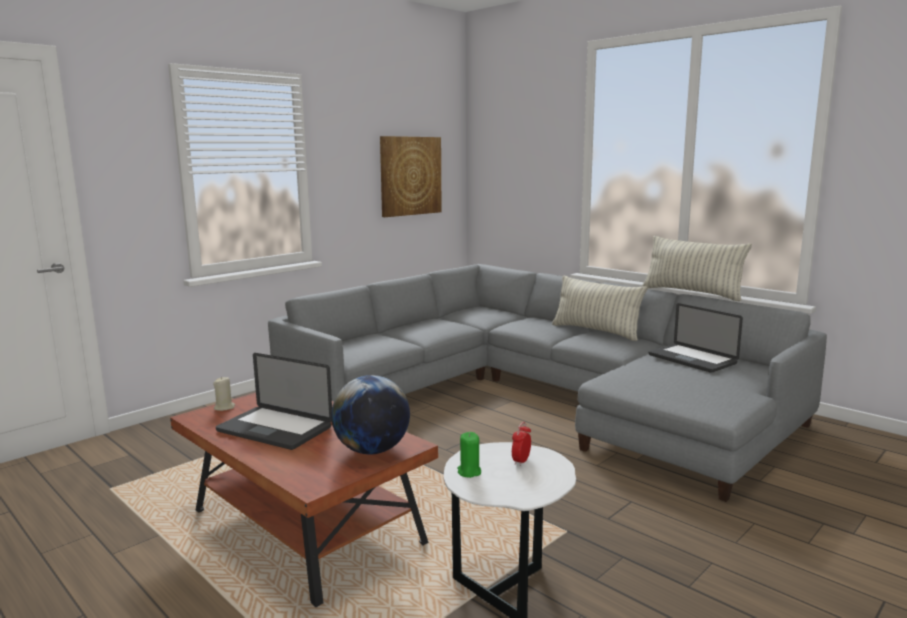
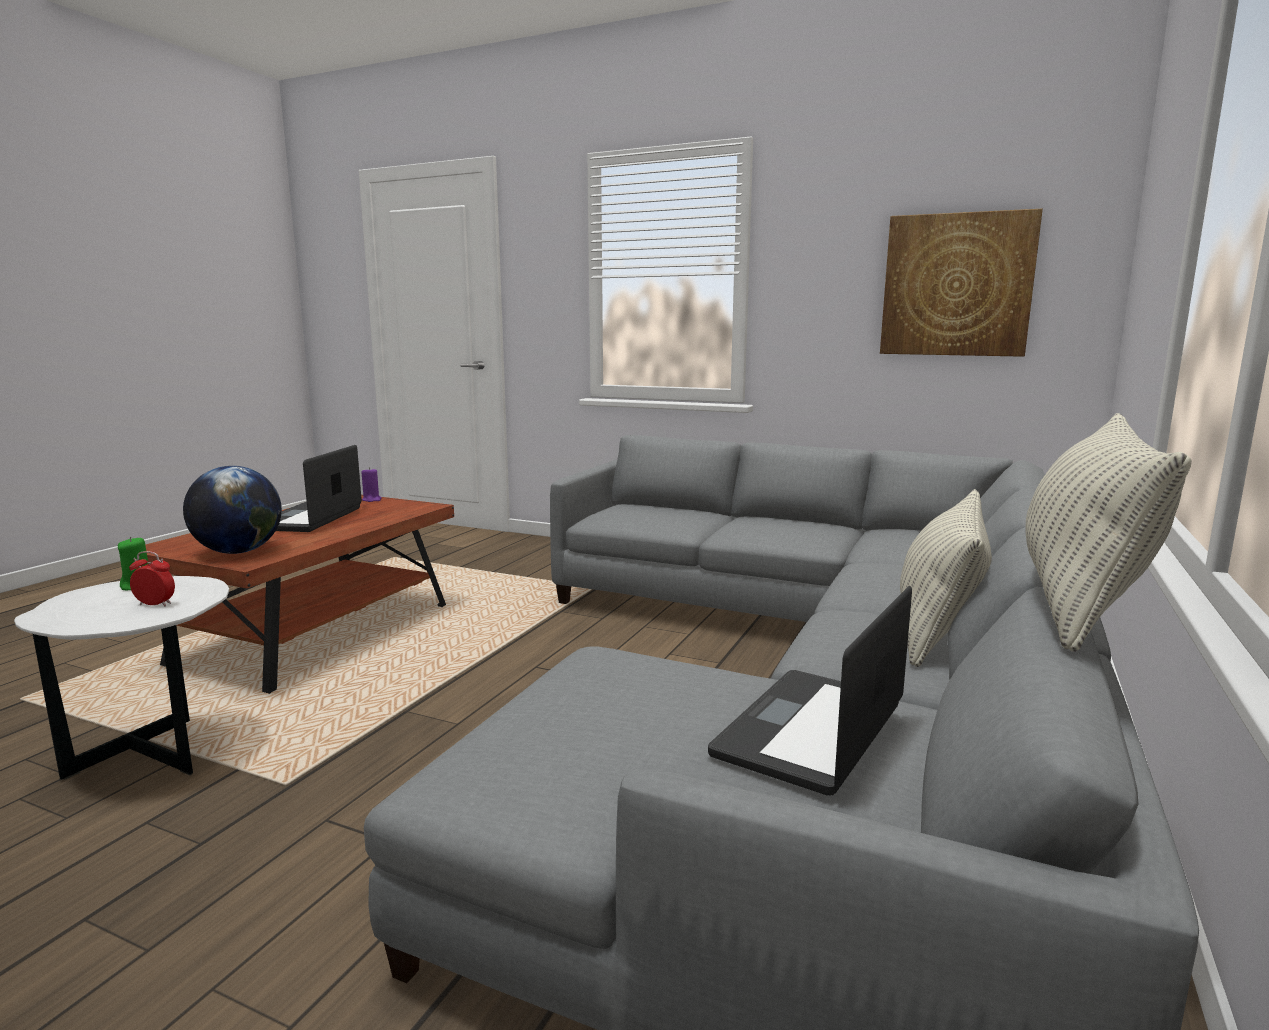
camera: 70 degrees right, 0 degrees up
(224, 407) = (372, 500): beige candle -> purple candle

